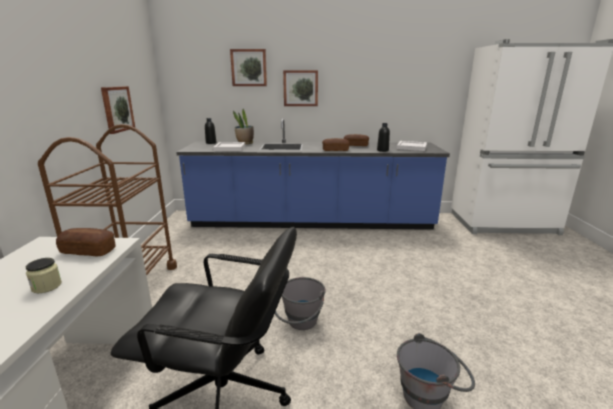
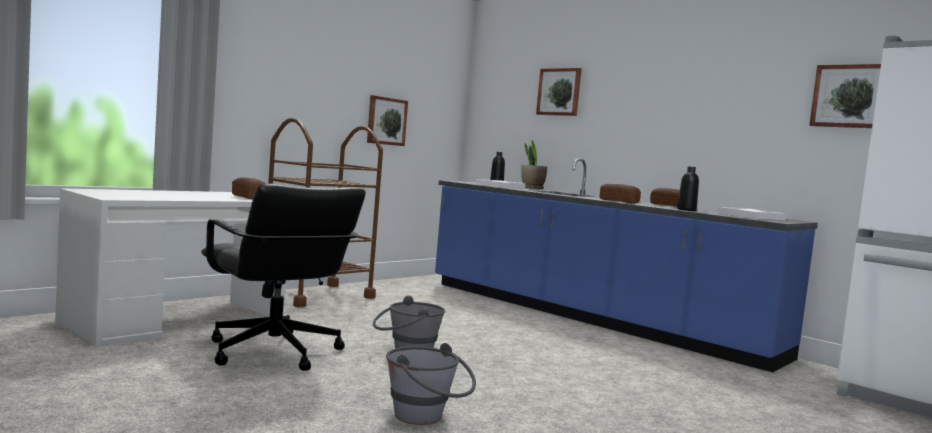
camera: 40 degrees right, 15 degrees down
(46, 286) = (198, 197): jar -> none
(300, 88) = (618, 120): picture -> picture (848, 96)

